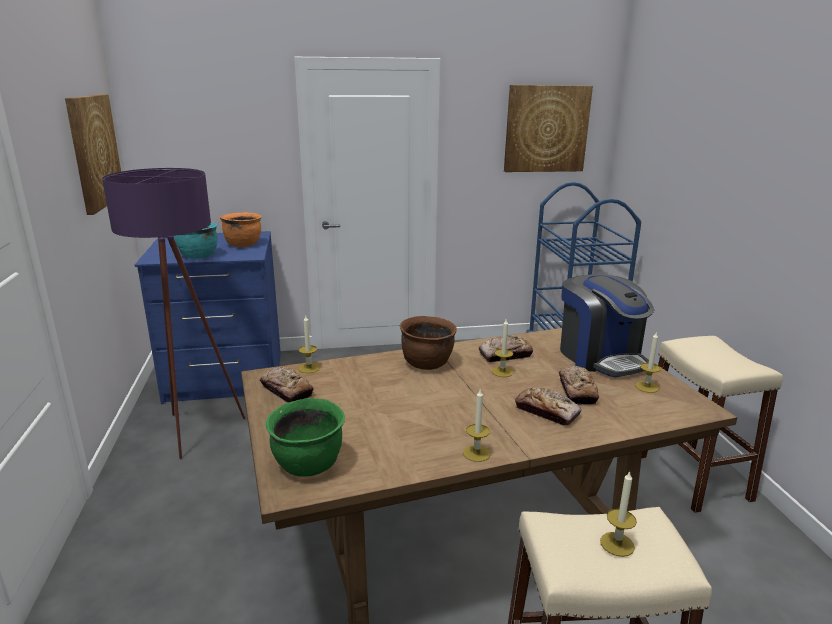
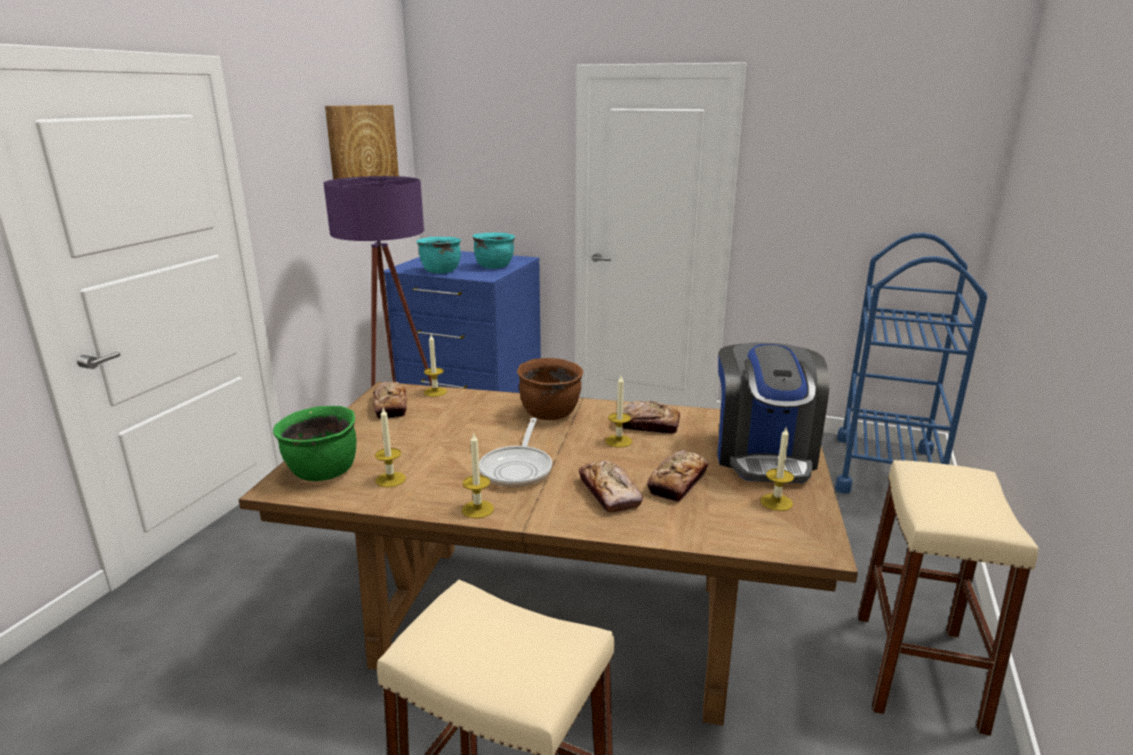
camera: 30 degrees right, 0 degrees up
(243, 244) = (494, 266): orange cooking pot -> turquoise cooking pot
(462, 413) = (518, 468): none -> frying pan
(546, 129) = (891, 157): picture -> none
(617, 544) = (506, 646): candle -> candle (390, 479)

